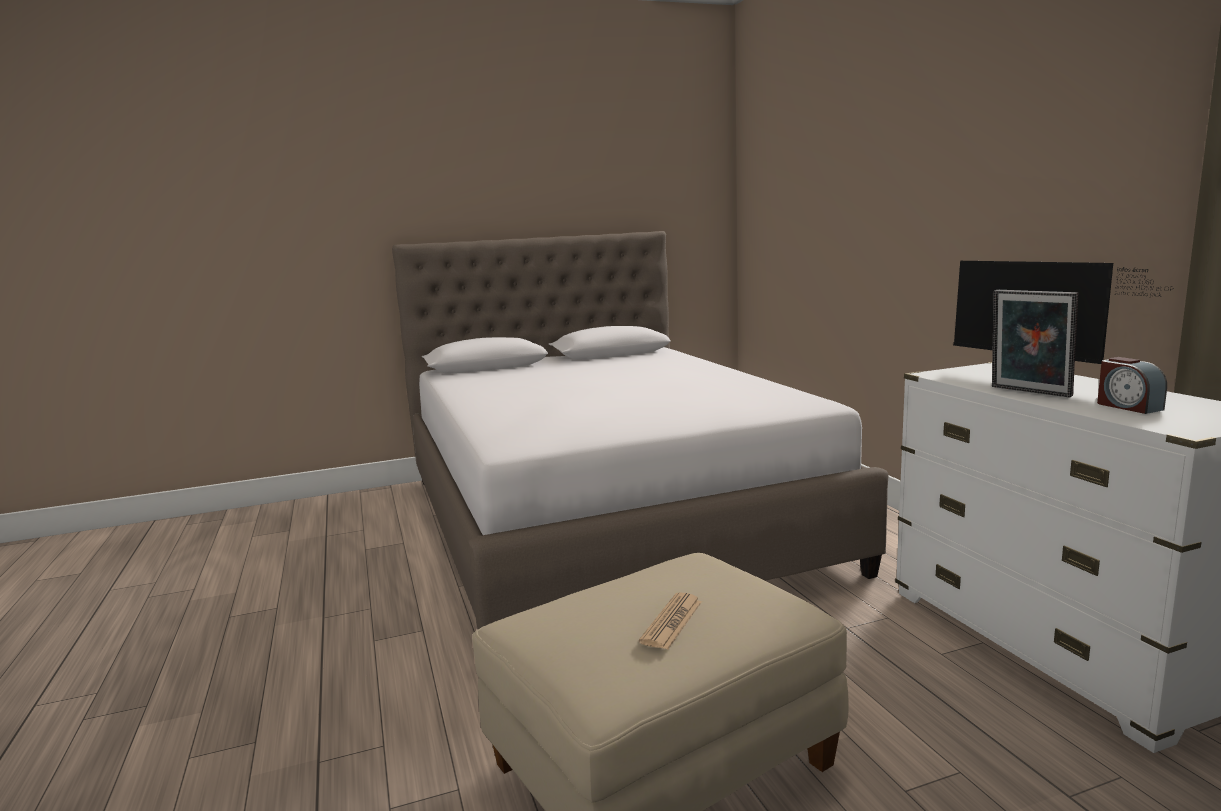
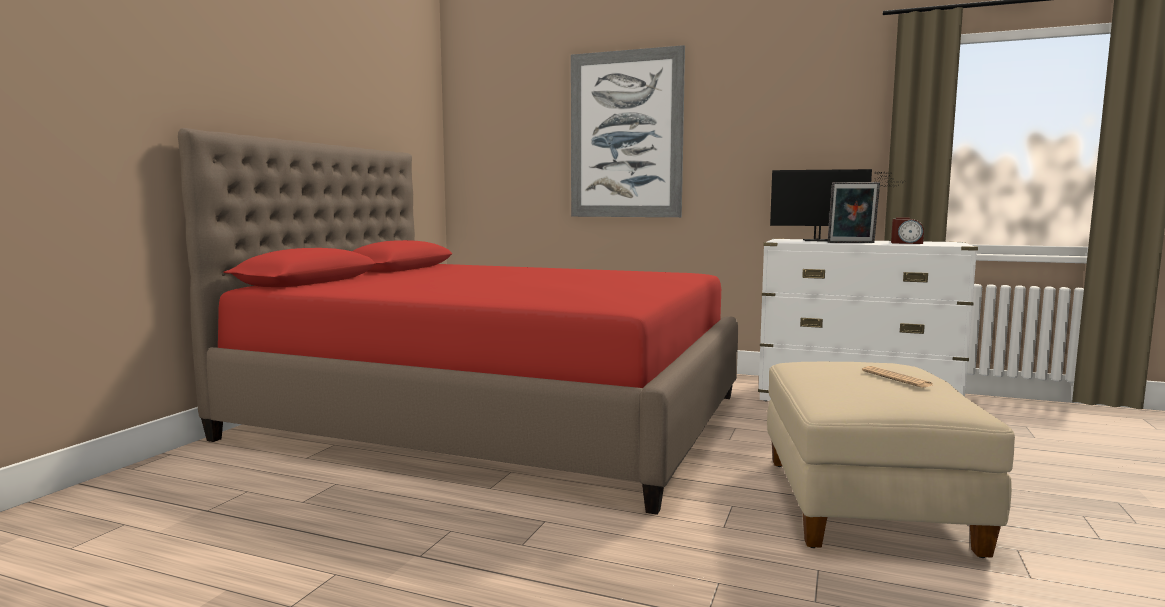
camera: 50 degrees left, 5 degrees down
(607, 520) = (494, 416): white bed -> red bed
(873, 197) = (626, 135): none -> picture

